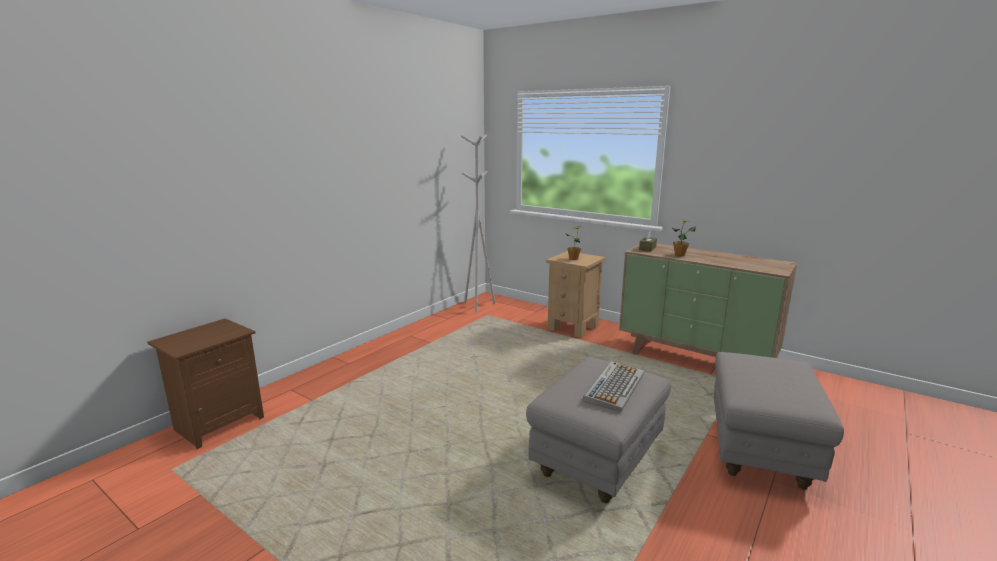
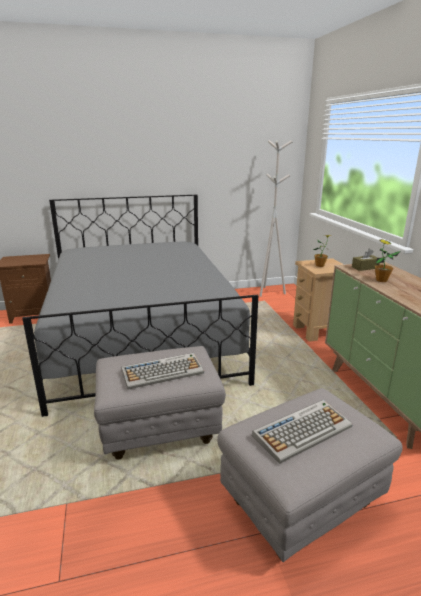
camera: 40 degrees right, 5 degrees up
(426, 392) = (142, 337): none -> grey bed
(770, 379) = (302, 430): none -> keyboard

